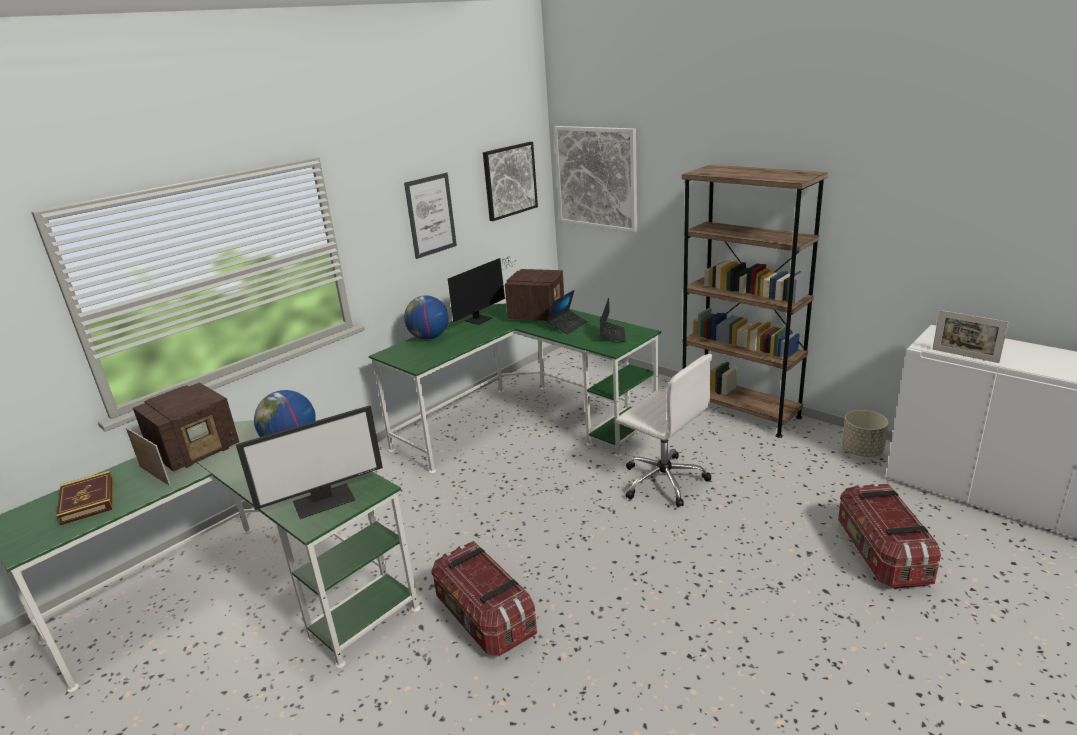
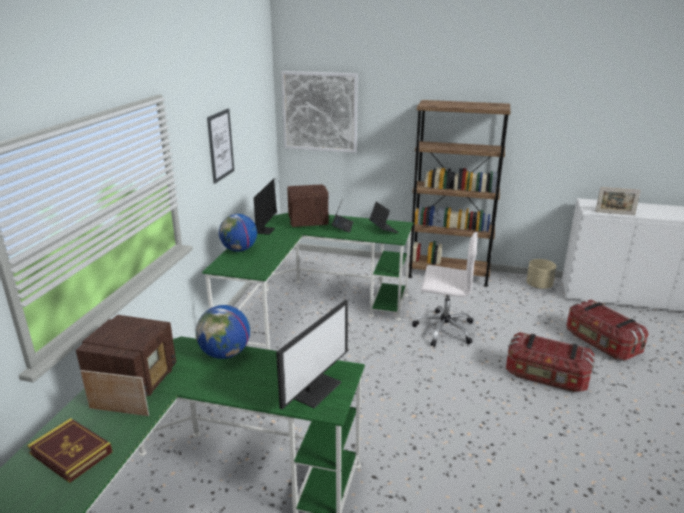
camera: 30 degrees left, 0 degrees up
(484, 618) = (413, 454): storage box -> storage box (546, 377)
(509, 180) = (257, 115): picture -> none

